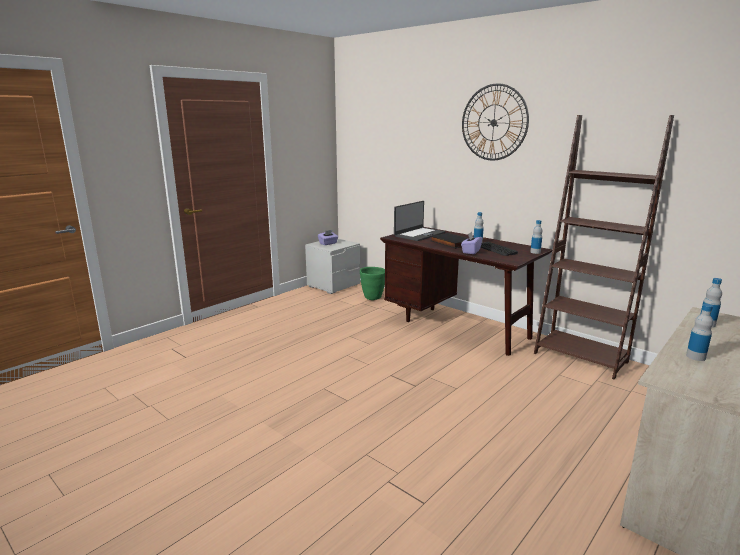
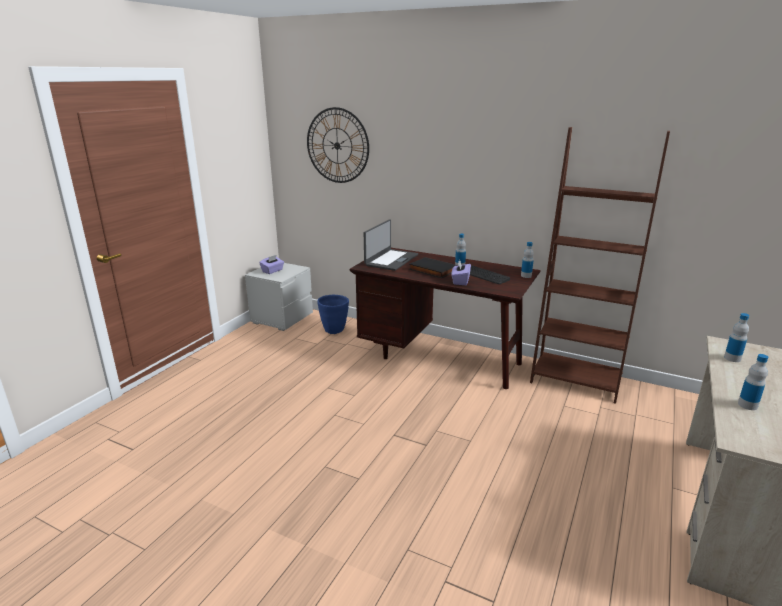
camera: 15 degrees left, 5 degrees up
(373, 297) = (334, 330): green planter -> blue planter
(494, 122) = (469, 131): wall clock -> wall clock (337, 146)

